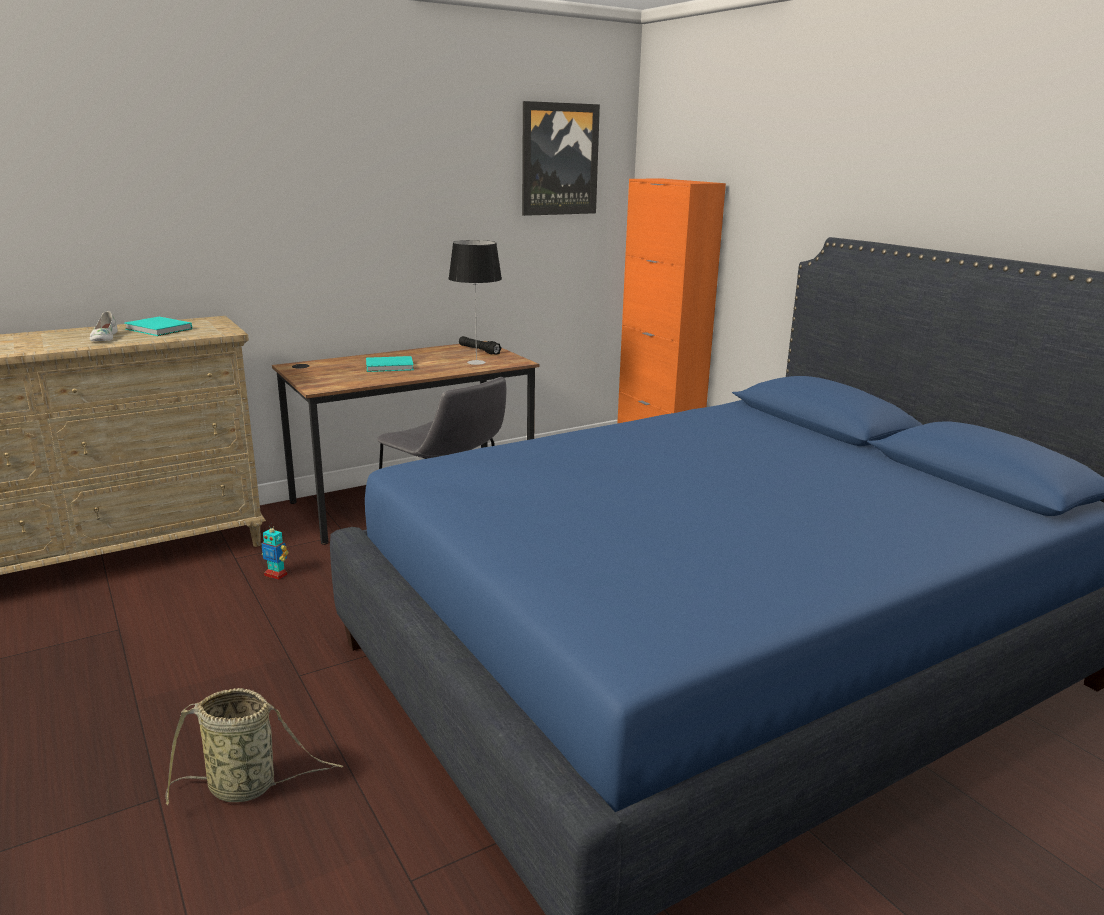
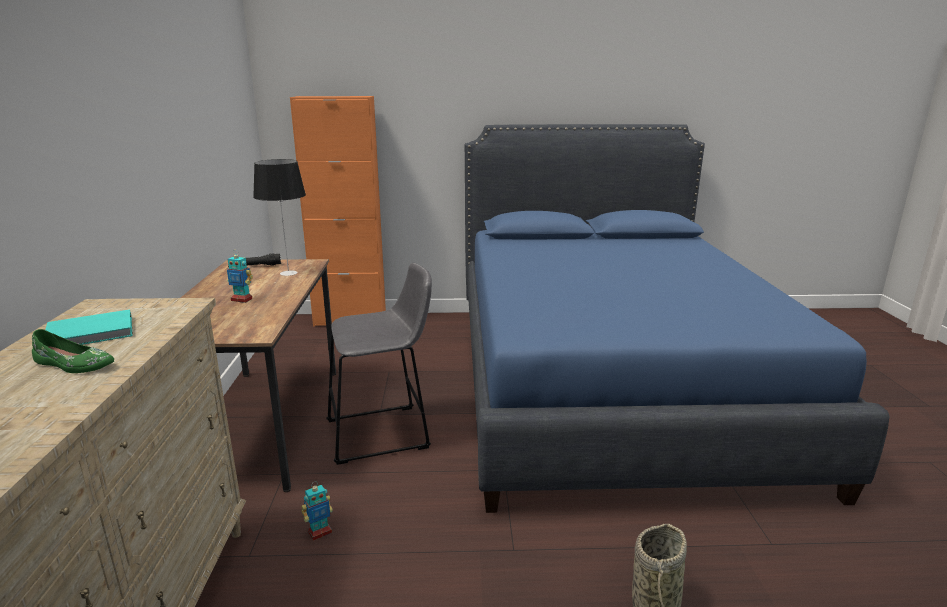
camera: 60 degrees left, 0 degrees up
(104, 337) = (74, 365): white shoe -> green shoe
(391, 366) = (242, 299): turquoise book -> toy robot
(559, 159) = (227, 83): picture -> none

